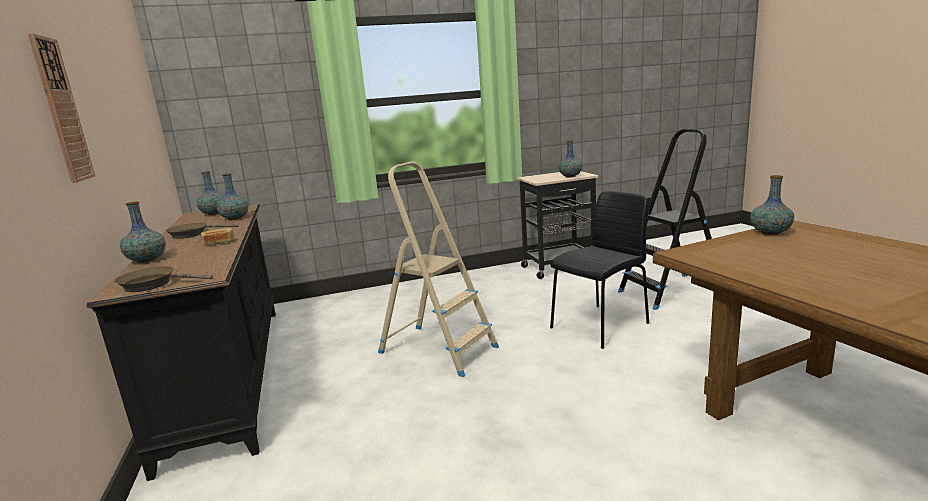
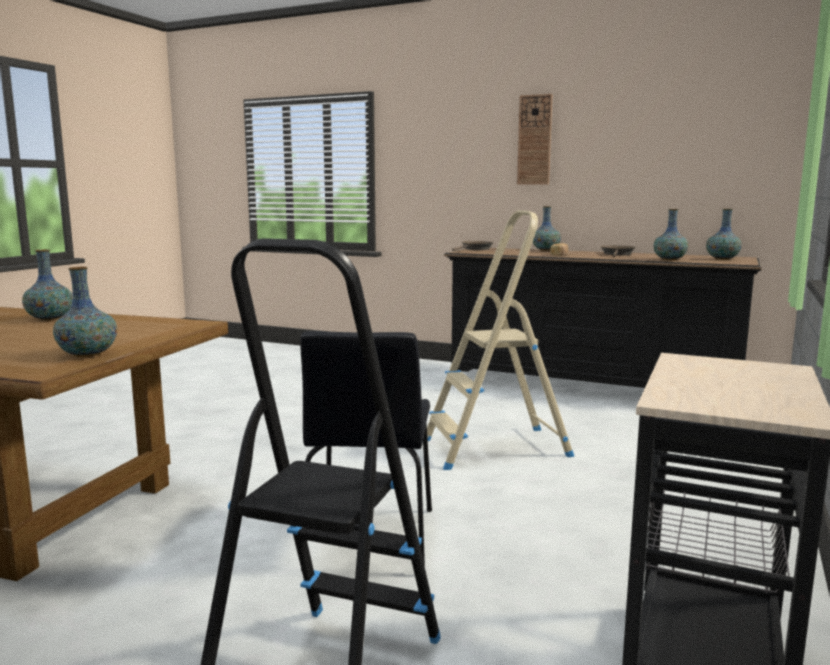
camera: 130 degrees right, 5 degrees down
(570, 176) = (684, 385): vase -> vase (50, 319)

